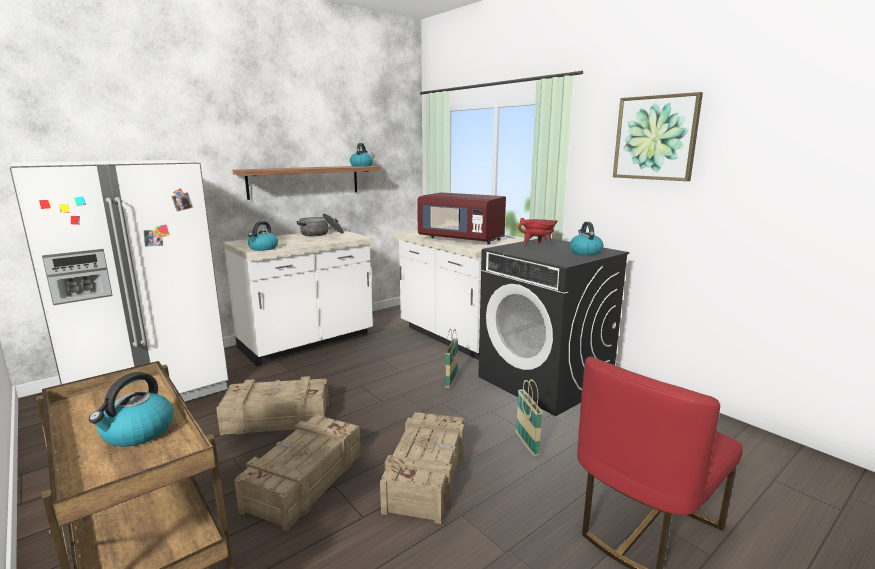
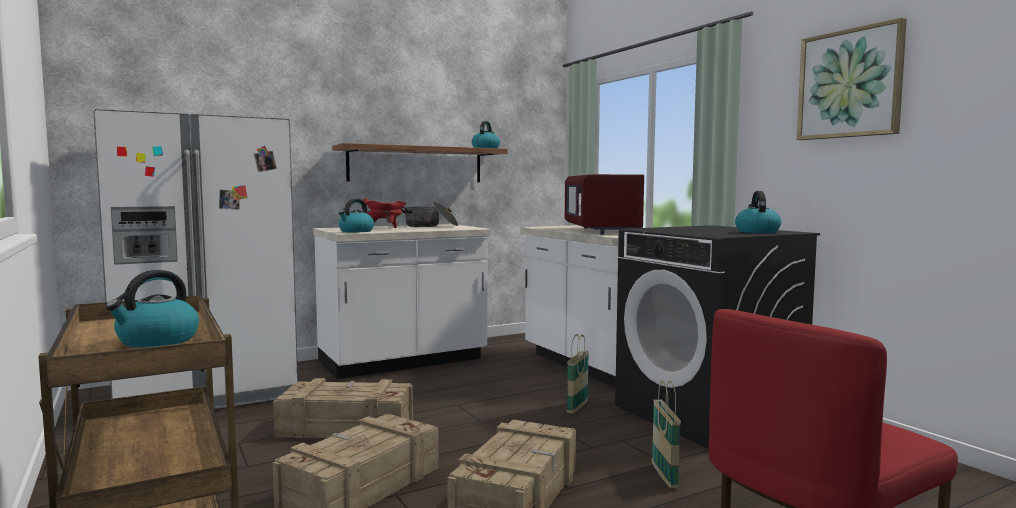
camera: 10 degrees right, 10 degrees down
(461, 239) = (602, 231): red microwave -> red microwave turned 45 degrees clockwise
(537, 245) = (695, 228): red cooking pot -> red cooking pot (385, 229)

